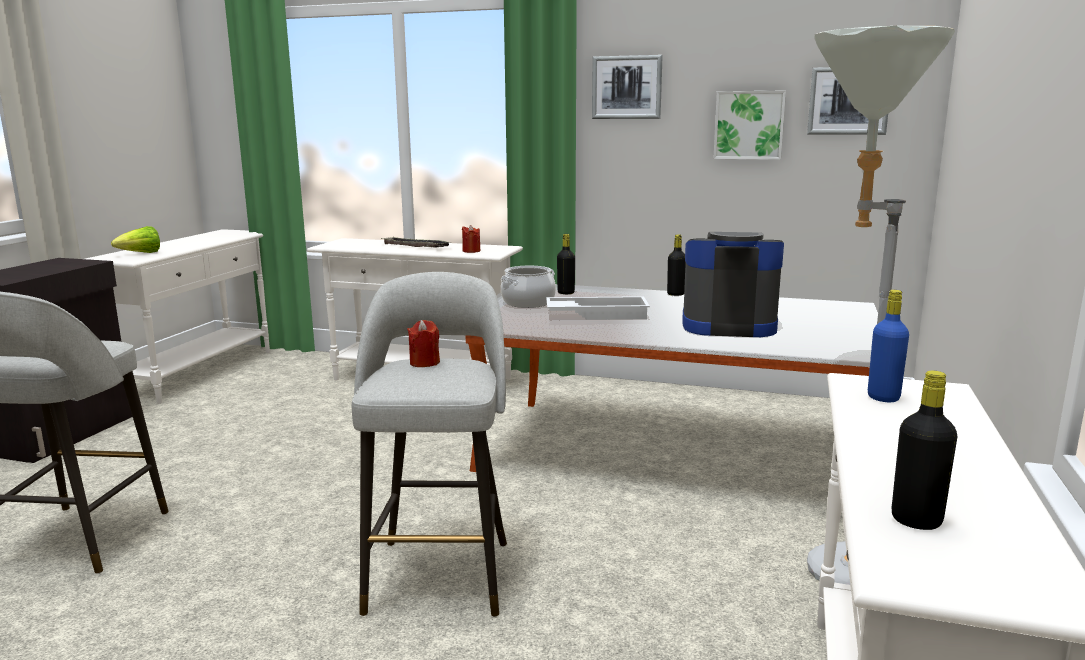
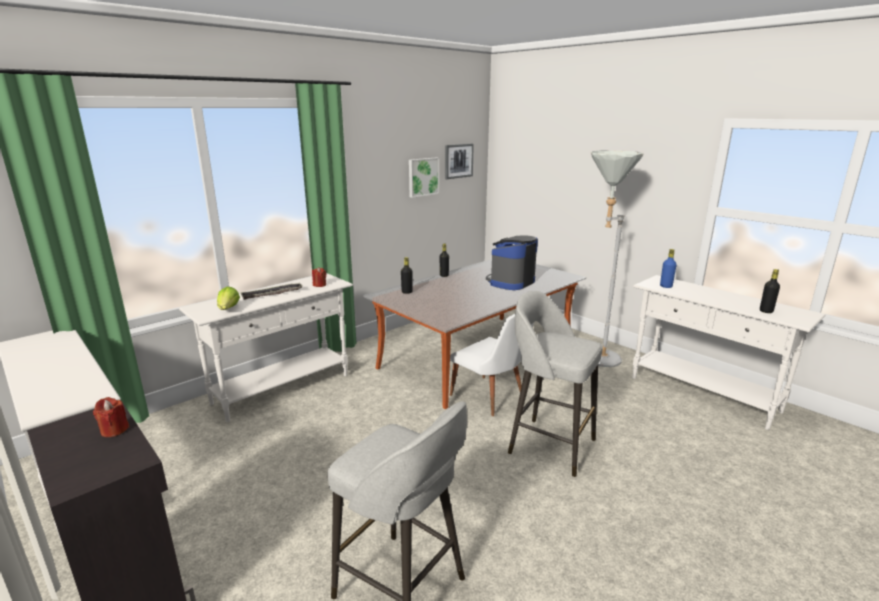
camera: 60 degrees left, 5 degrees up
(141, 254) = (67, 389): lettuce -> lettuce (228, 309)
(424, 363) = (545, 342): red candle -> red candle (114, 430)
(528, 302) = (415, 303): cooking pot -> none
(538, 496) = (492, 399): none -> white chair
(597, 314) = (461, 296): white tray -> none
(626, 87) = (365, 160): picture -> none

